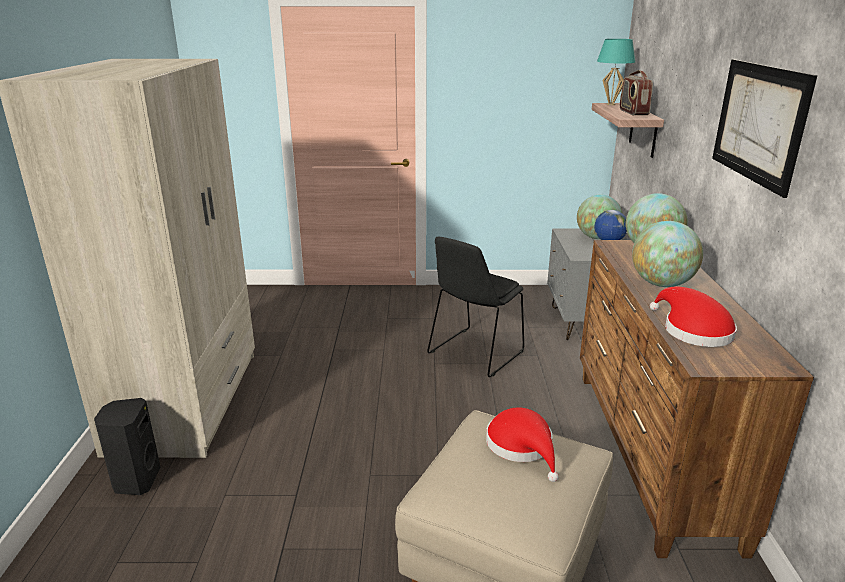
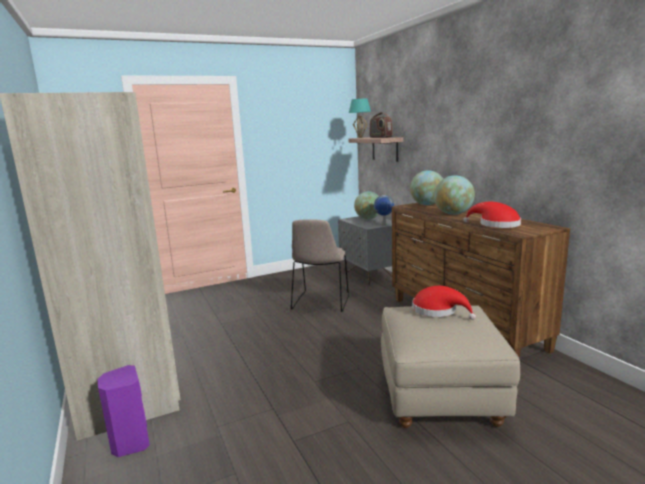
camera: 25 degrees left, 10 degrees down
(136, 481) = (129, 443): black speaker -> purple speaker
(474, 354) = (320, 303): black chair -> beige chair
(758, 123) = (485, 115): picture -> none

